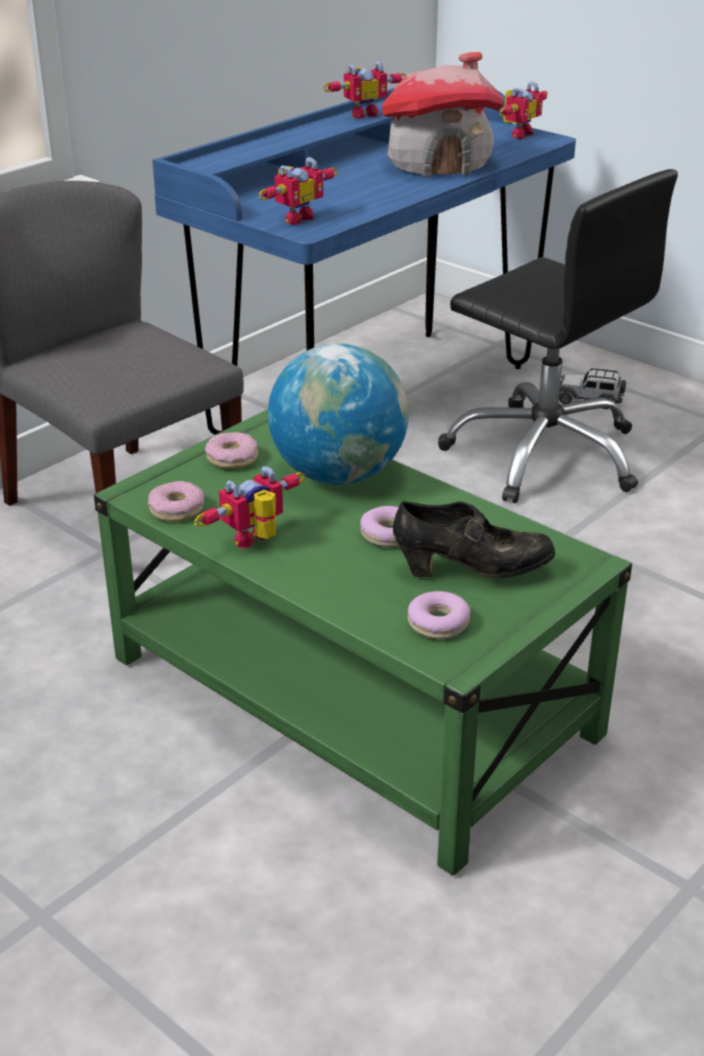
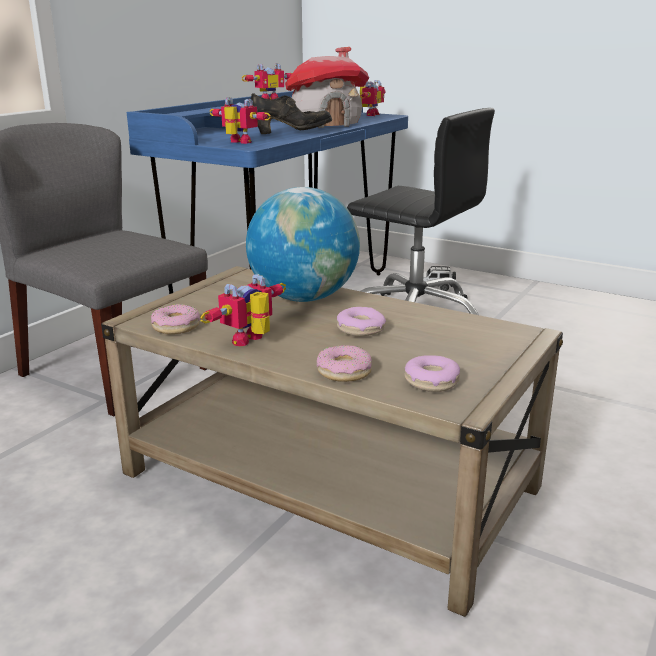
camera: 10 degrees left, 10 degrees down
(232, 458) = (214, 294): donut -> donut (344, 372)
(295, 218) = (237, 142): toy robot -> toy robot turned 90 degrees counterclockwise
(351, 696) = (327, 481): green coffee table -> beige coffee table
(472, 571) = (441, 346): black shoe -> black shoe (291, 133)

